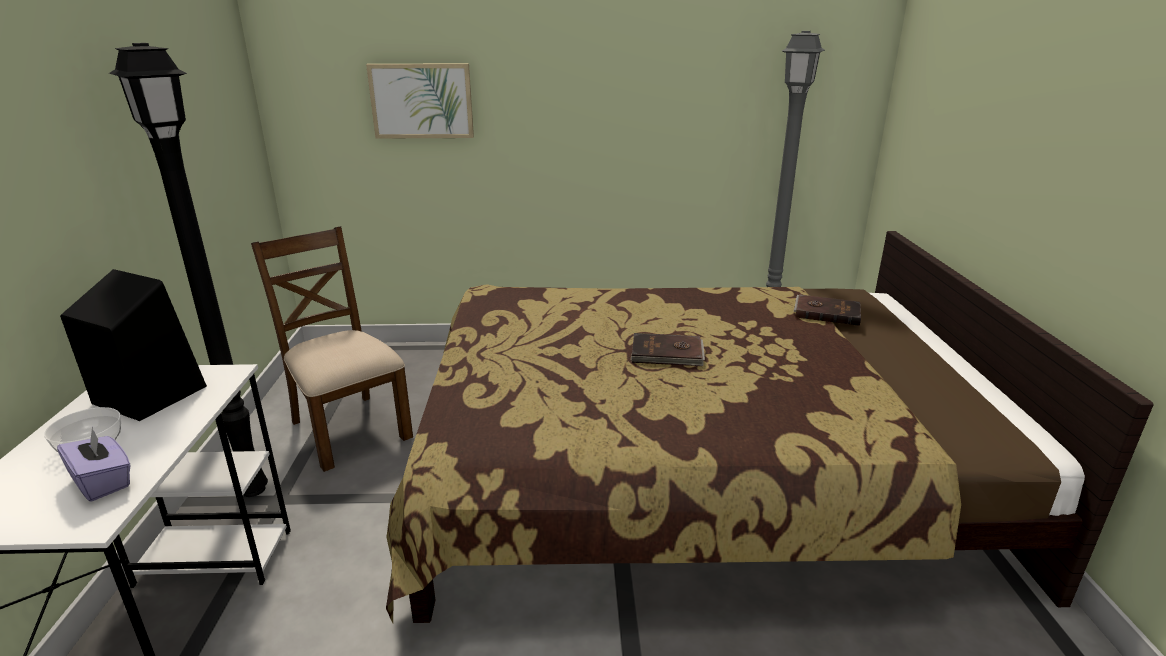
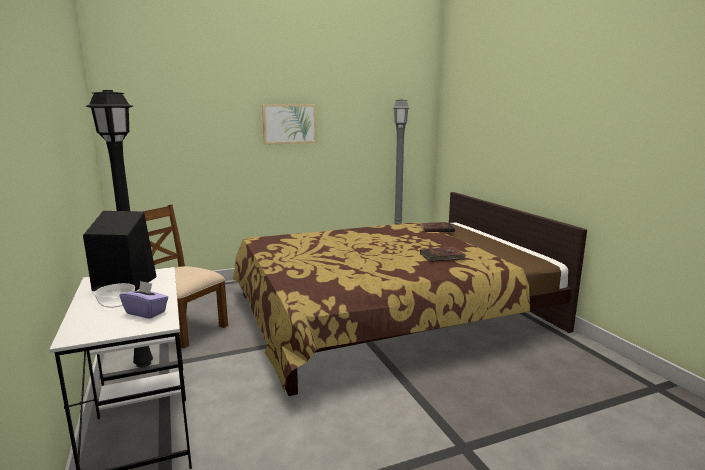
camera: 20 degrees left, 10 degrees down
(422, 101) = (201, 136): picture -> picture (289, 124)
(667, 353) = (376, 249): brown book -> brown book (443, 256)

